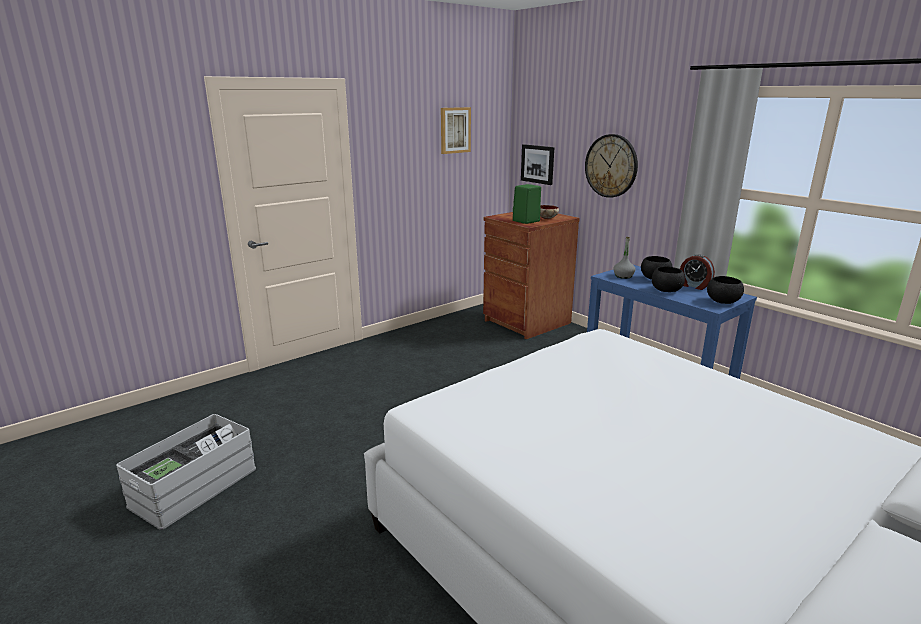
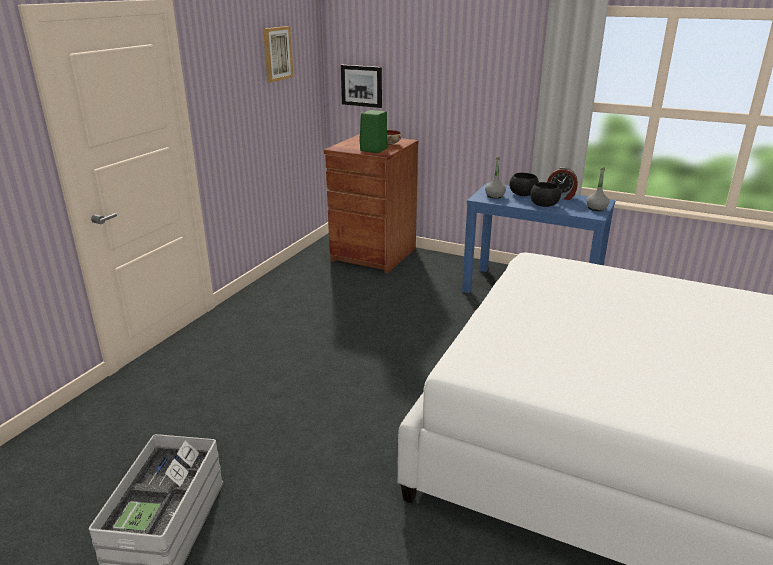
camera: 25 degrees left, 5 degrees up
(611, 166) = (451, 85): wall clock -> none
(722, 301) = (596, 208): black bowl -> grey bottle

